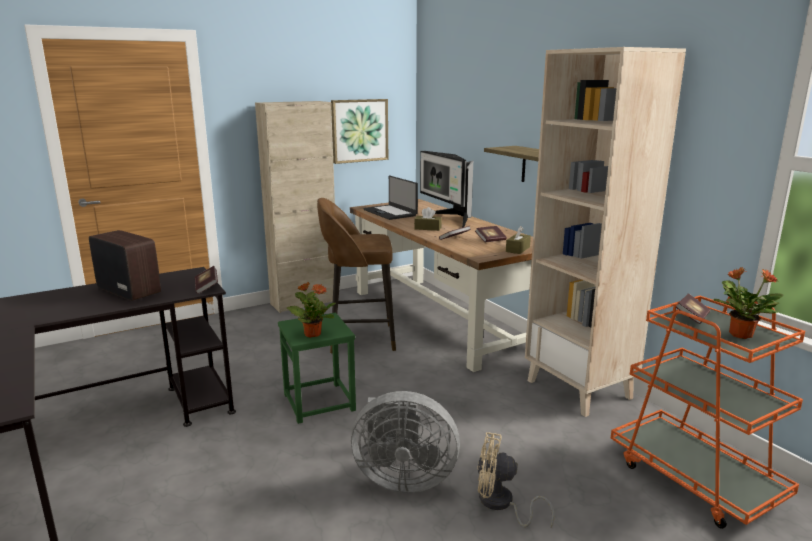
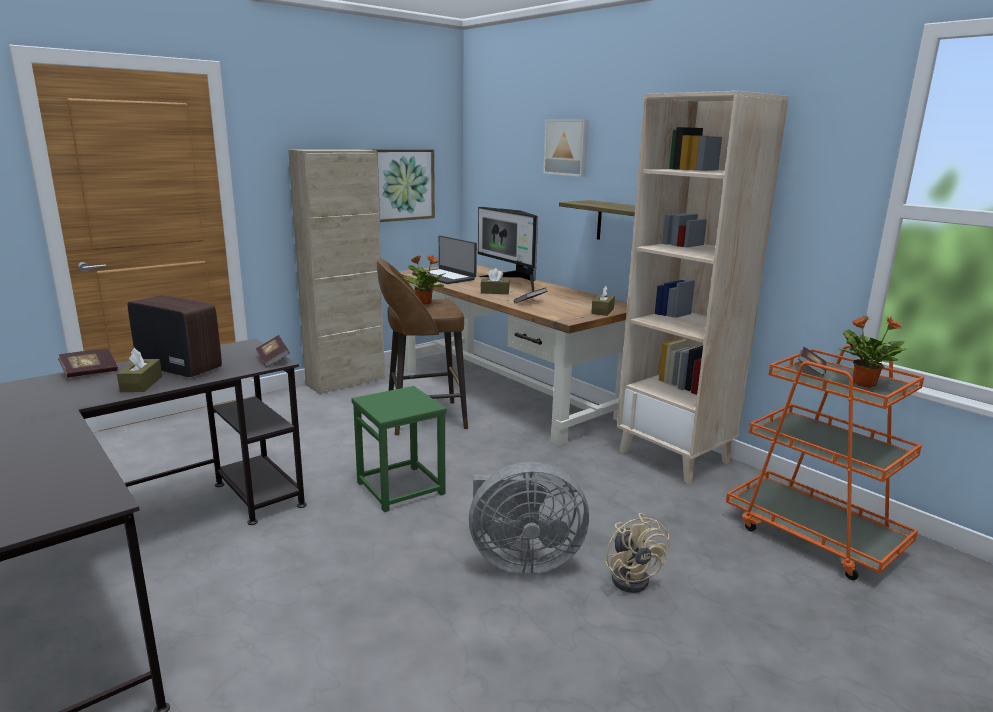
camera: 10 degrees left, 0 degrees up
(92, 305) = (141, 384): none -> brown tissue box
(312, 334) = (398, 409): potted plant -> potted plant (423, 303)
(490, 240) = (569, 303): book -> book (90, 372)
(498, 97) = (567, 147): none -> picture
(501, 504) = (633, 577): beige fan -> beige fan turned 105 degrees counterclockwise

